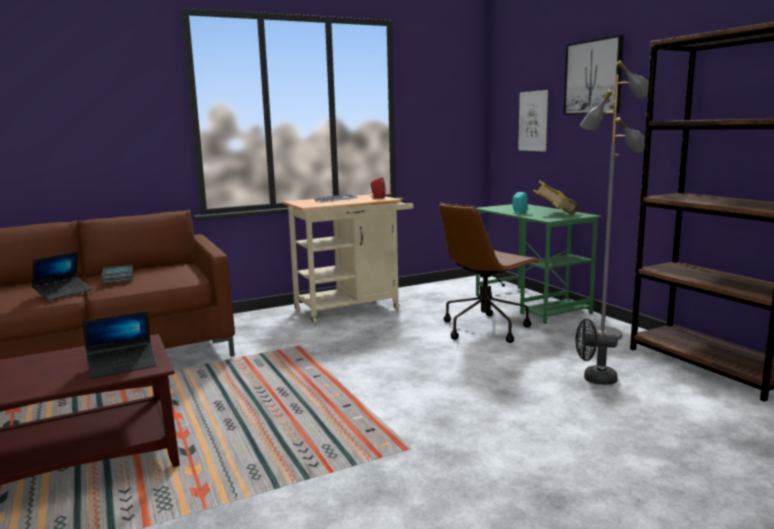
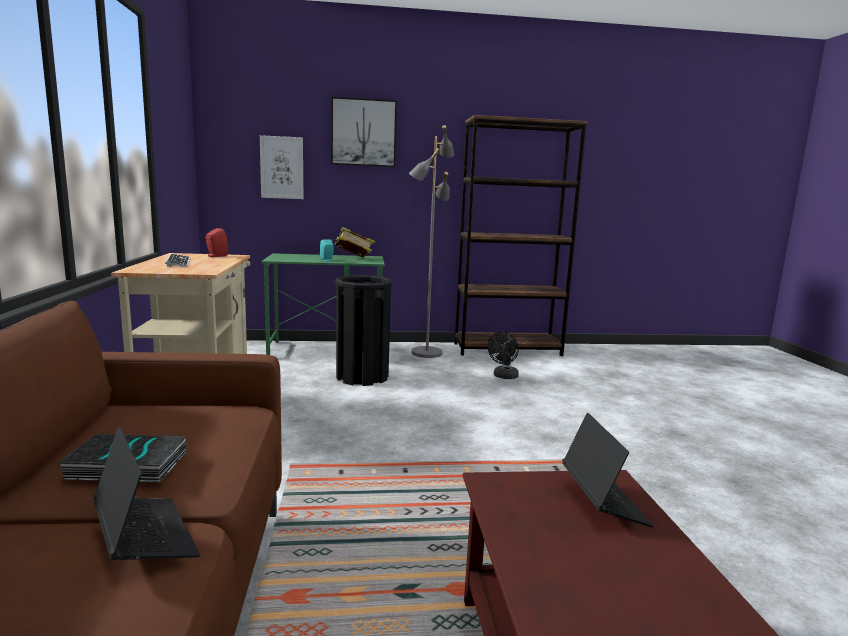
camera: 70 degrees left, 0 degrees up
(485, 328) = (362, 377): brown office chair -> black trash can

